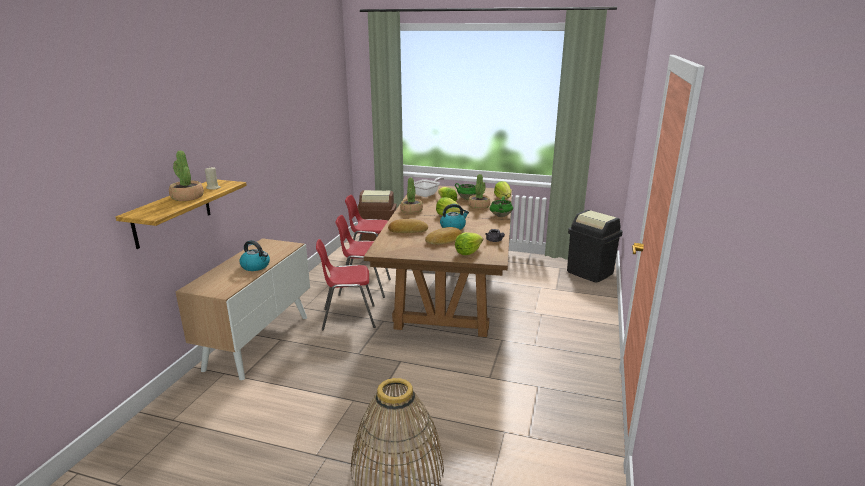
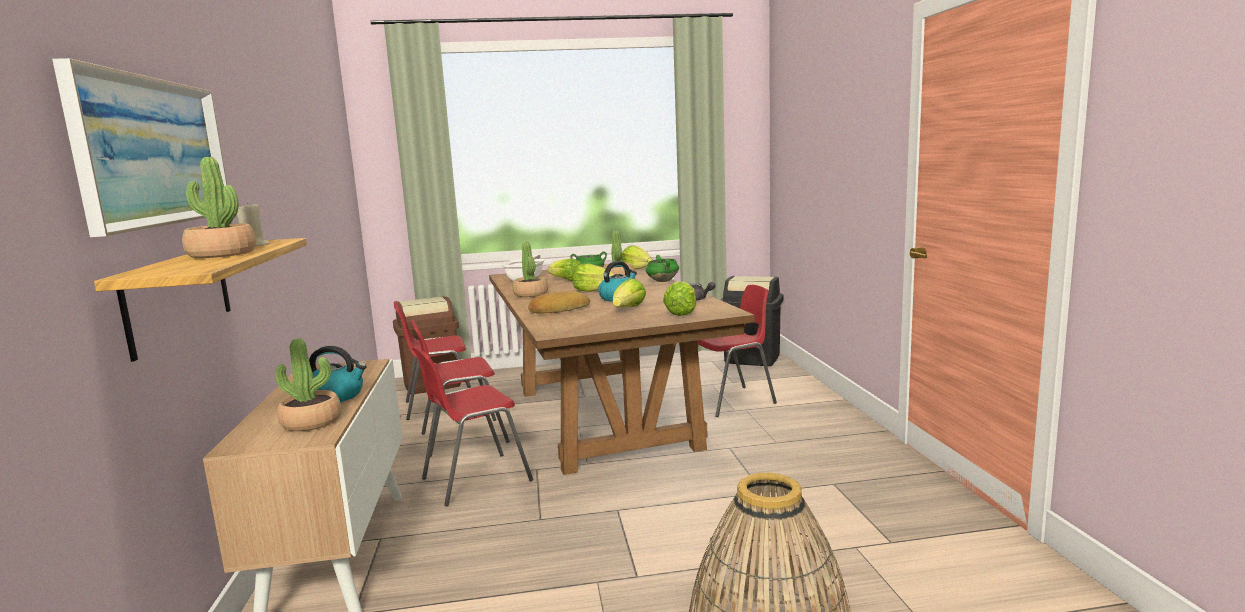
camera: 25 degrees left, 10 degrees down
(160, 145) = (154, 152): none -> picture
(230, 281) = (311, 422): none -> potted plant
(444, 240) = (628, 309): bread -> lettuce
(539, 305) = (732, 401): none -> red chair

